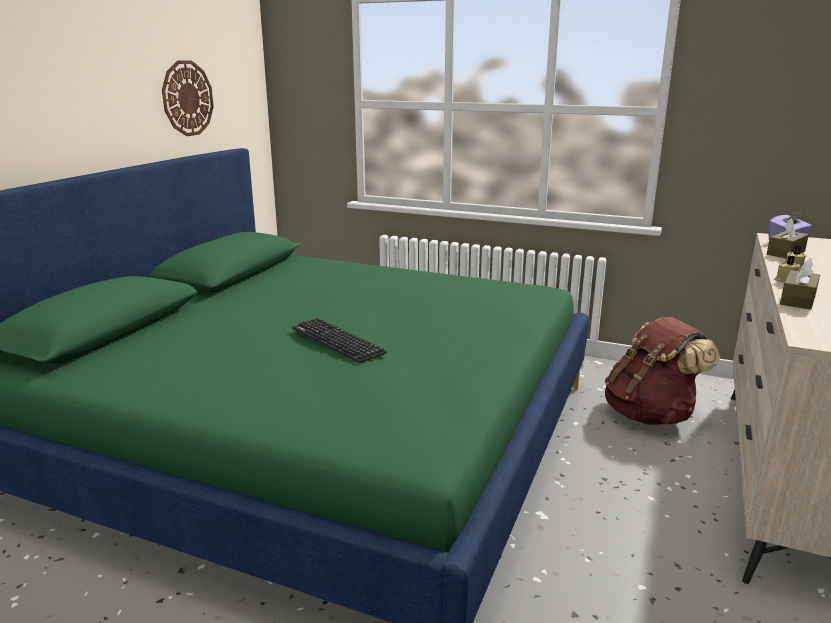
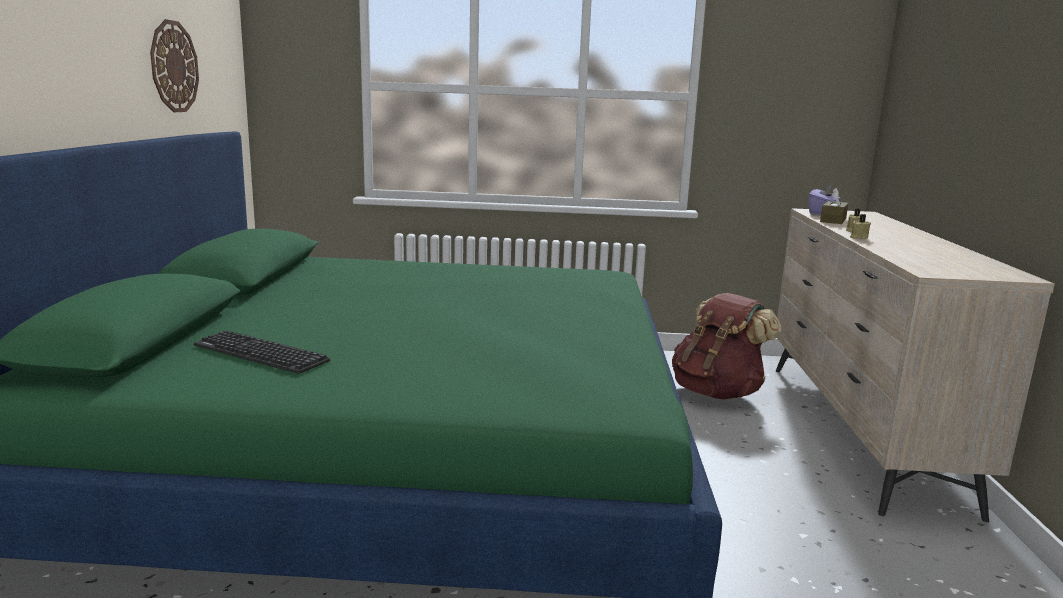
camera: 20 degrees left, 5 degrees down
(337, 341) = (451, 326): keyboard -> keyboard (261, 353)
(798, 299) = (885, 249): brown tissue box -> none

